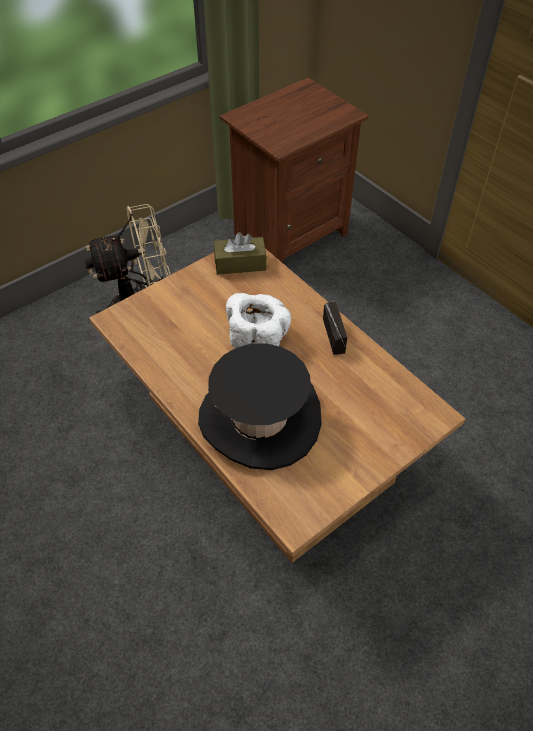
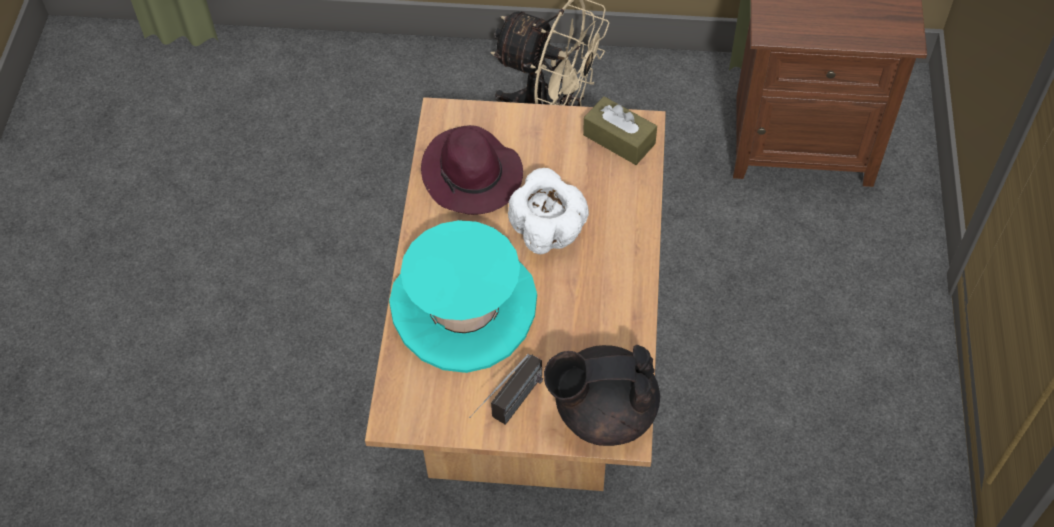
camera: 45 degrees right, 5 degrees up
(175, 340) = (473, 176): none -> purple hat
(259, 418) = (464, 308): black hat -> turquoise hat
(338, 345) = (615, 296): radio -> radio (508, 411)
(408, 412) = (603, 411): none -> black teapot

